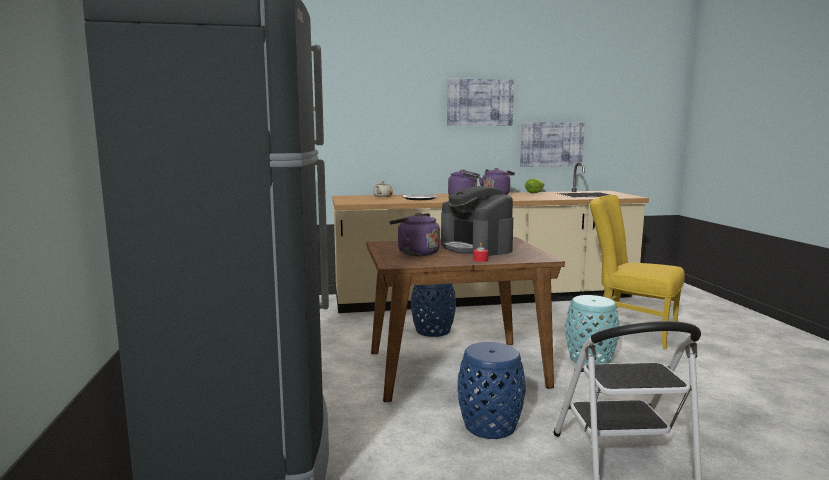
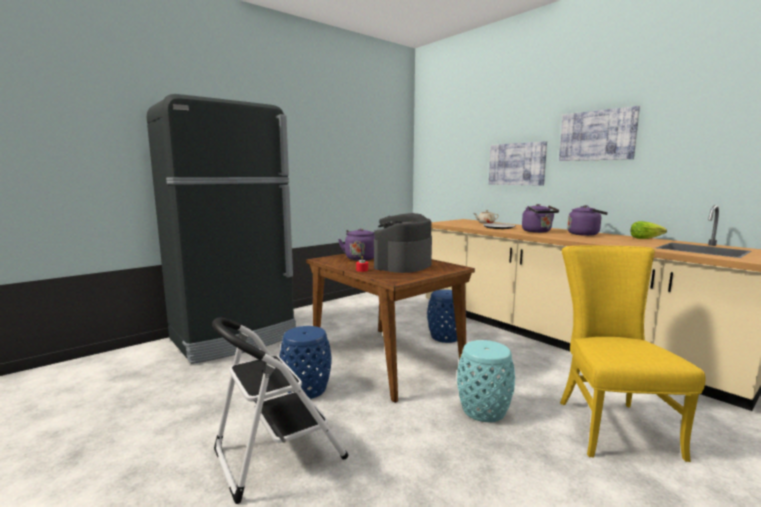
camera: 60 degrees right, 0 degrees up
(551, 144) = (691, 181): picture -> picture (516, 164)

